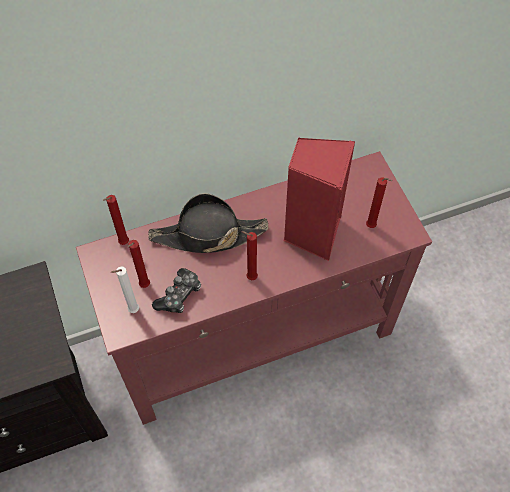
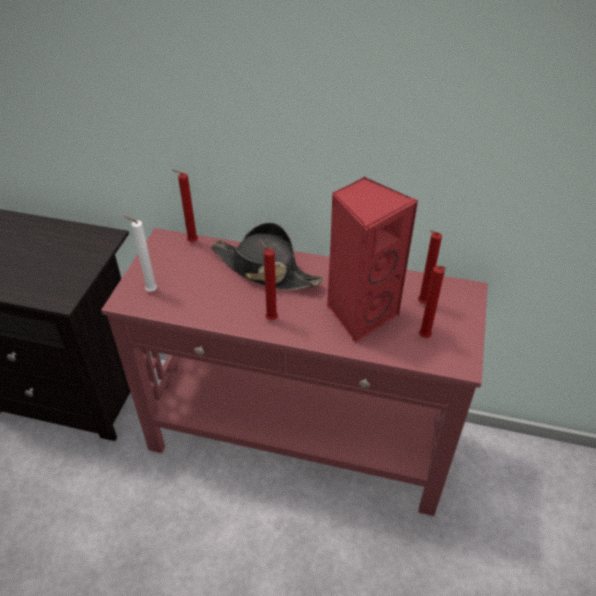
camera: 35 degrees right, 15 degrees down
(144, 286) = (176, 279): red candle -> red candle (421, 303)
(179, 295) = (197, 300): game controller -> none

